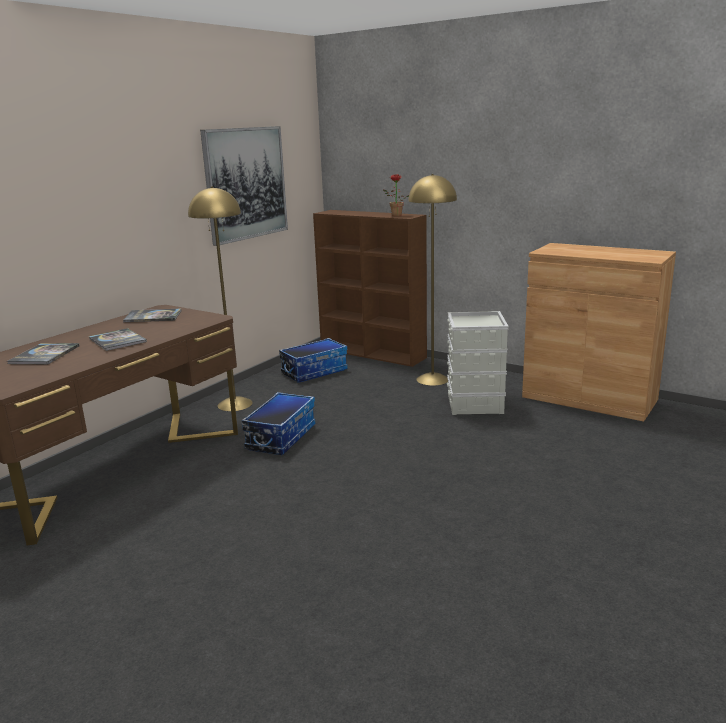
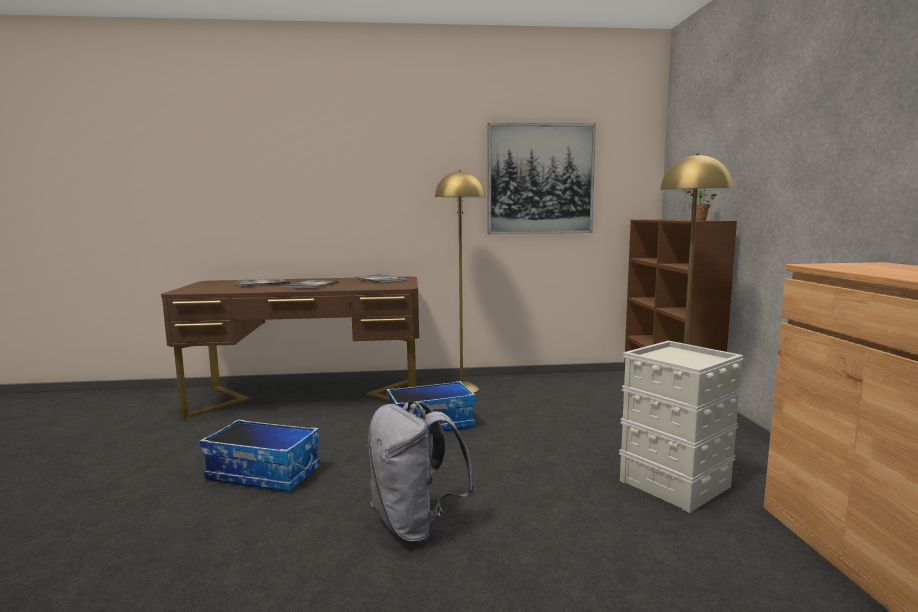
camera: 50 degrees right, 10 degrees down
(314, 371) = (575, 388): storage box -> storage box (265, 473)
(415, 487) = (416, 525): none -> grey backpack

